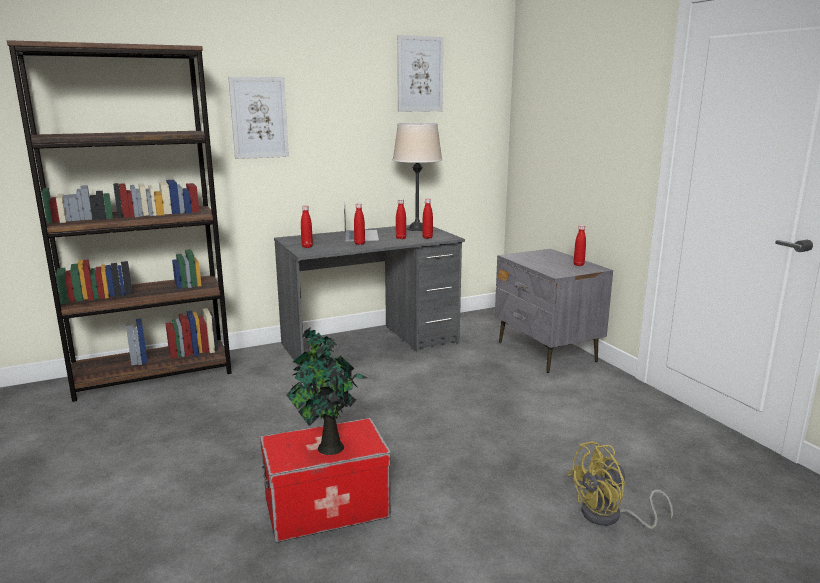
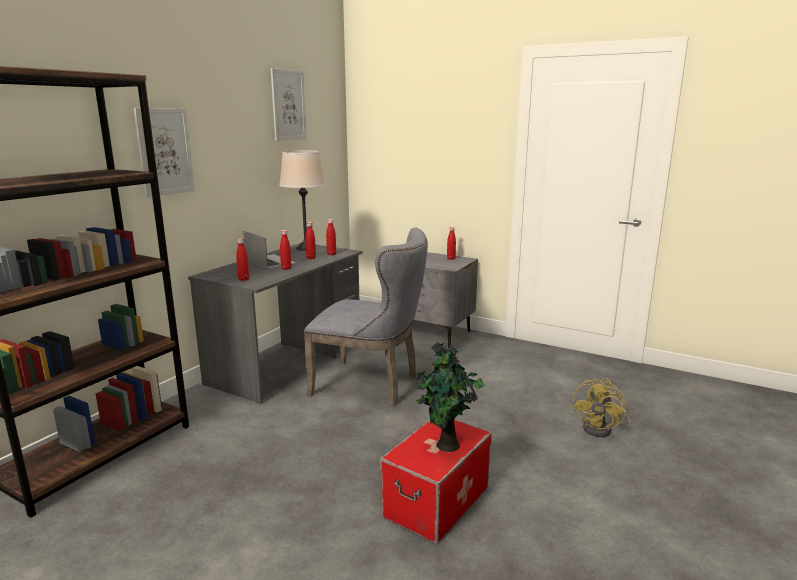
camera: 35 degrees left, 0 degrees up
(416, 385) = (372, 385): none -> grey chair

